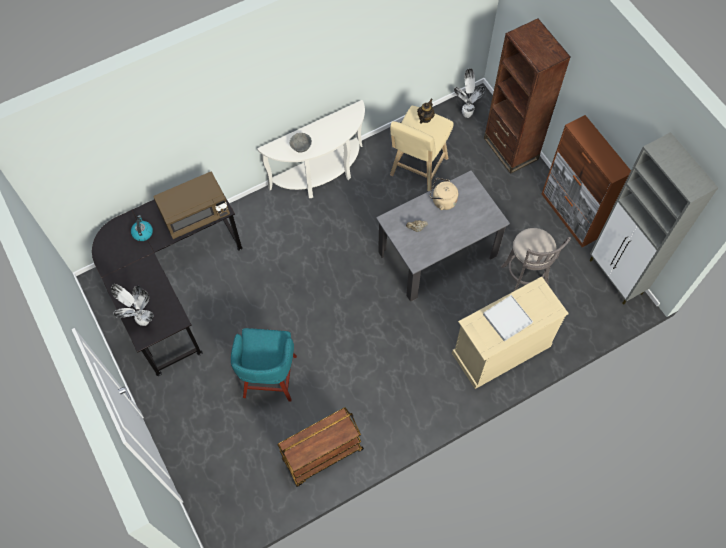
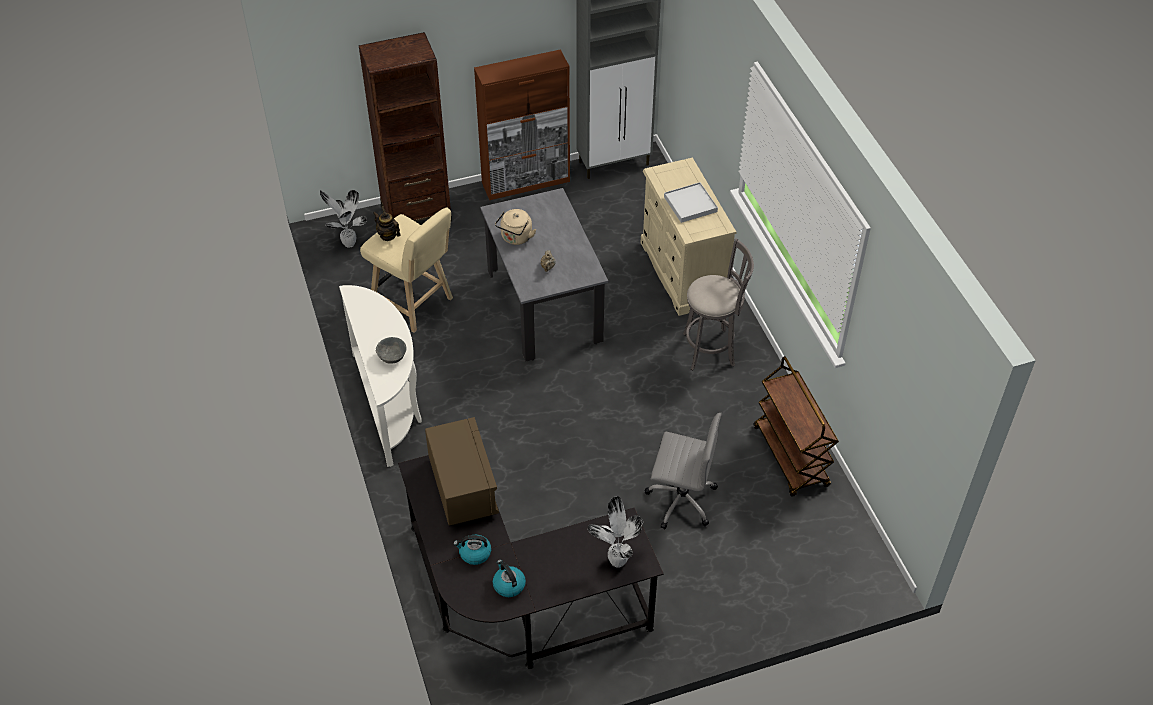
camera: 80 degrees left, 15 degrees down
(120, 257) = (508, 585): none -> kettle
(269, 378) = (680, 499): turquoise stool -> grey office chair
(525, 277) = (596, 235): grey stool -> grey stool (712, 349)

